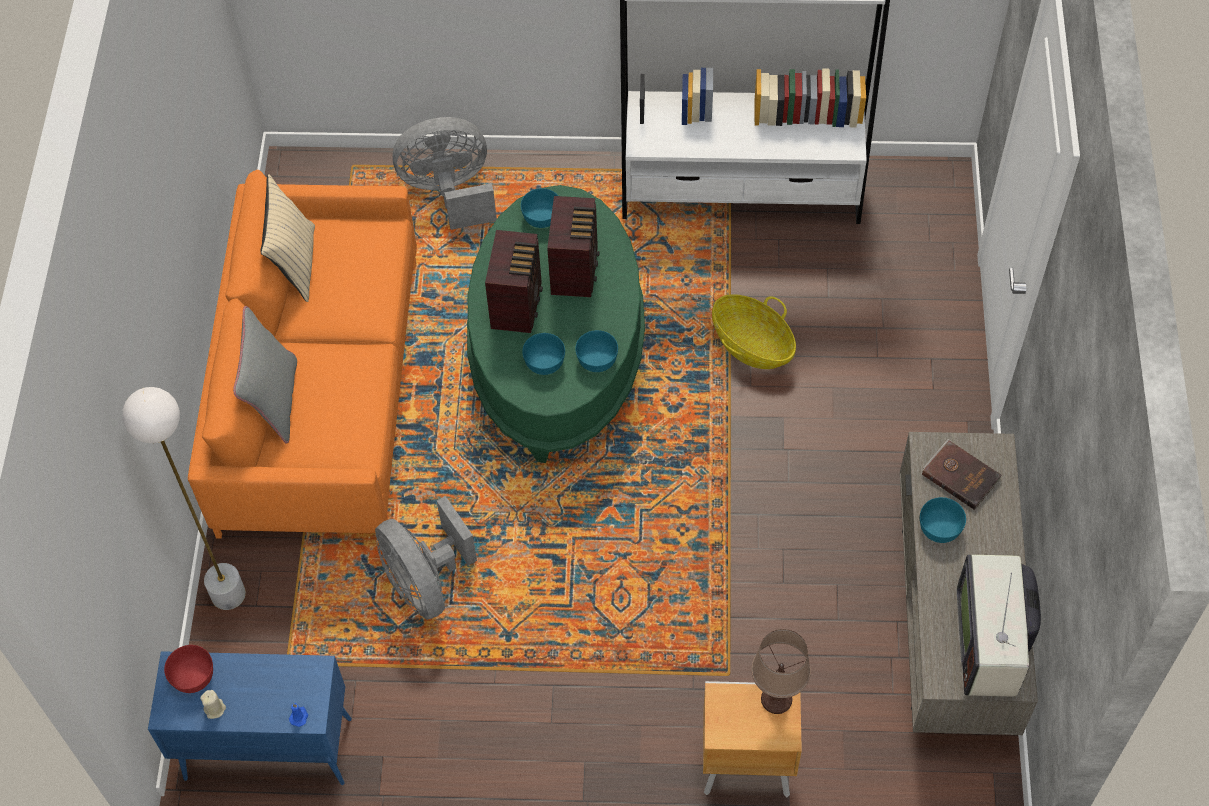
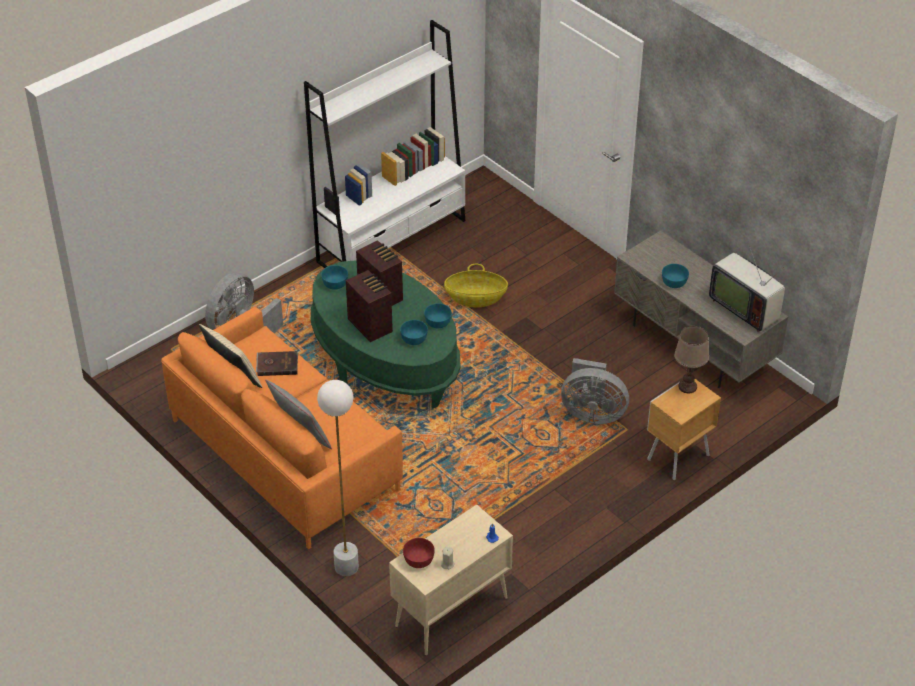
camera: 45 degrees left, 15 degrees down
(266, 749) = (450, 613): blue cabinet -> beige cabinet
(425, 582) = (441, 493): grey fan -> grey fan (592, 413)
(961, 475) = (658, 258): brown book -> brown book (277, 364)

